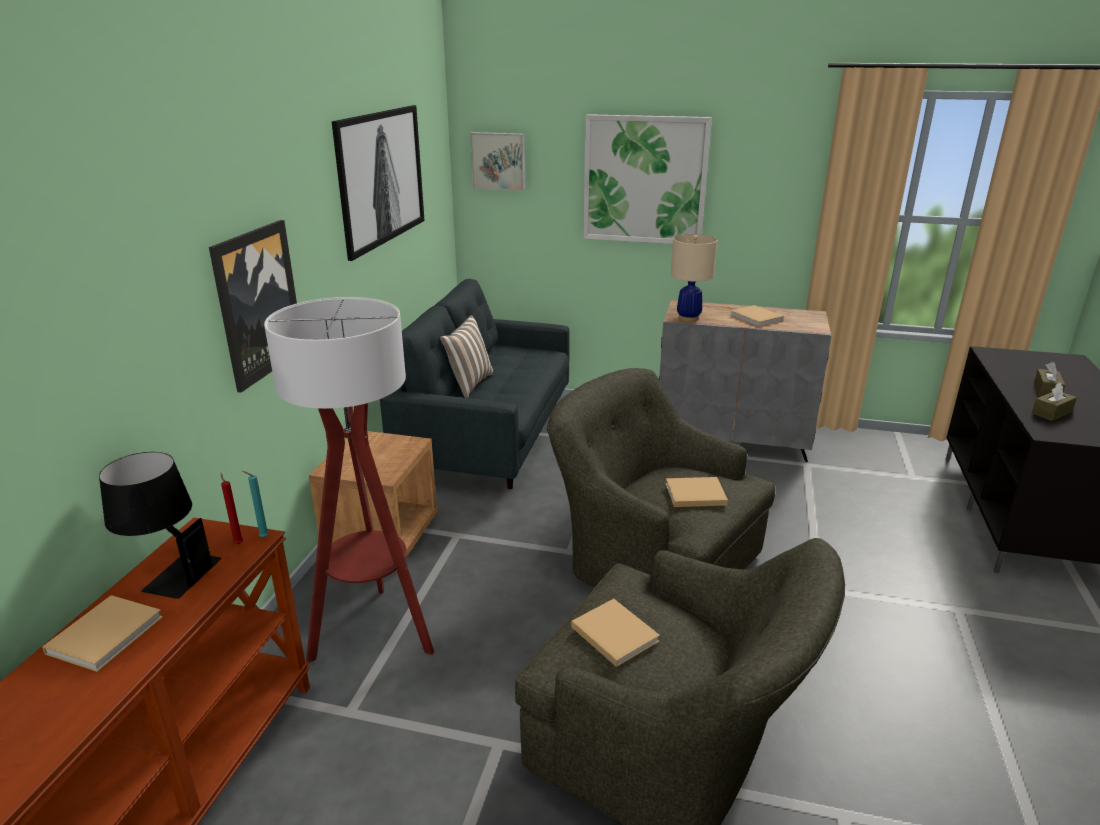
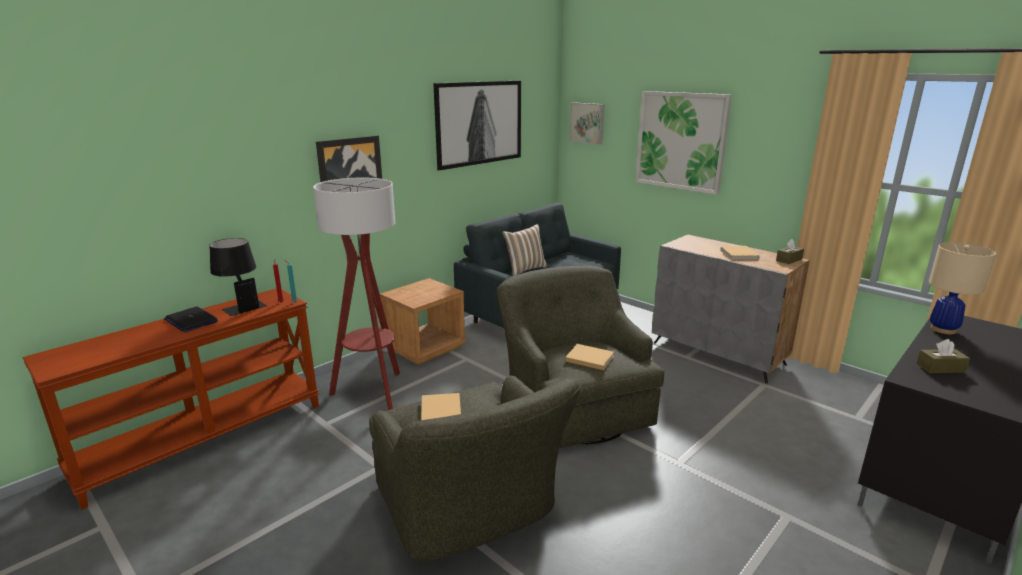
camera: 30 degrees right, 5 degrees down
(108, 633) = (191, 320): beige book -> laptop
(688, 318) = (683, 246): beige table lamp -> beige table lamp (943, 329)
(1046, 391) = (964, 353): brown tissue box -> brown tissue box (789, 260)

